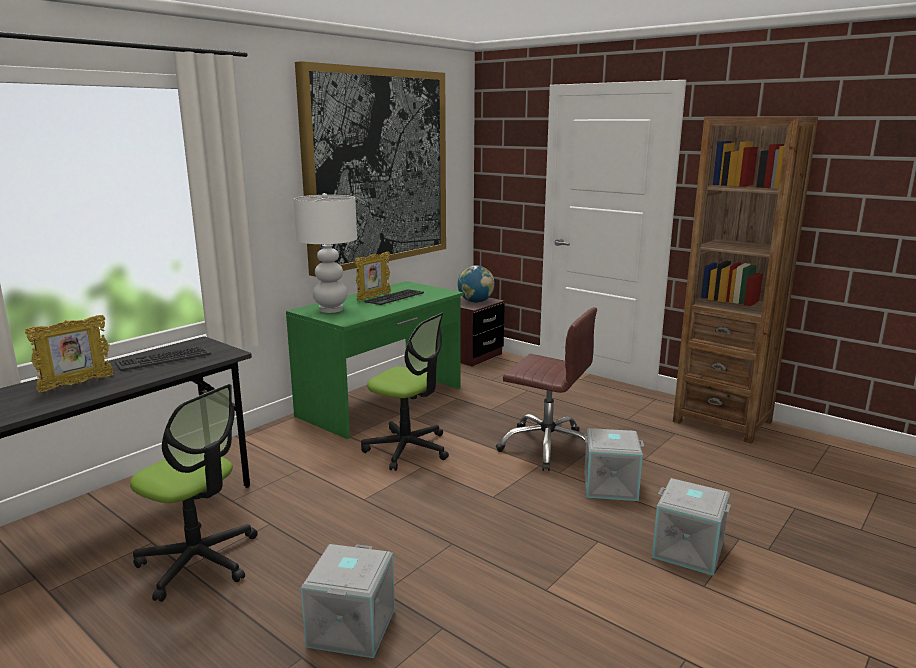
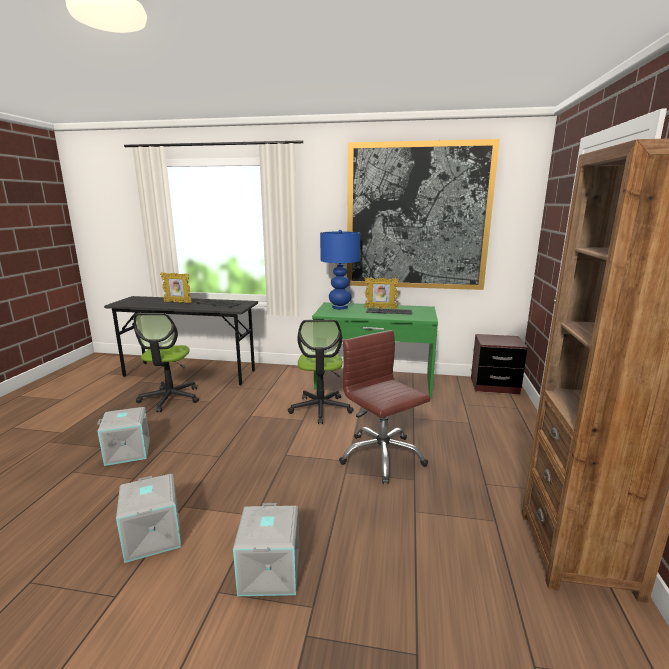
camera: 60 degrees right, 0 degrees up
(331, 309) = (340, 307): white table lamp -> blue table lamp
(476, 302) = (501, 340): globe -> none
(547, 446) = (381, 456): brown office chair -> brown office chair turned 150 degrees clockwise
(610, 485) = (347, 502): grey storage box -> grey storage box (154, 536)

